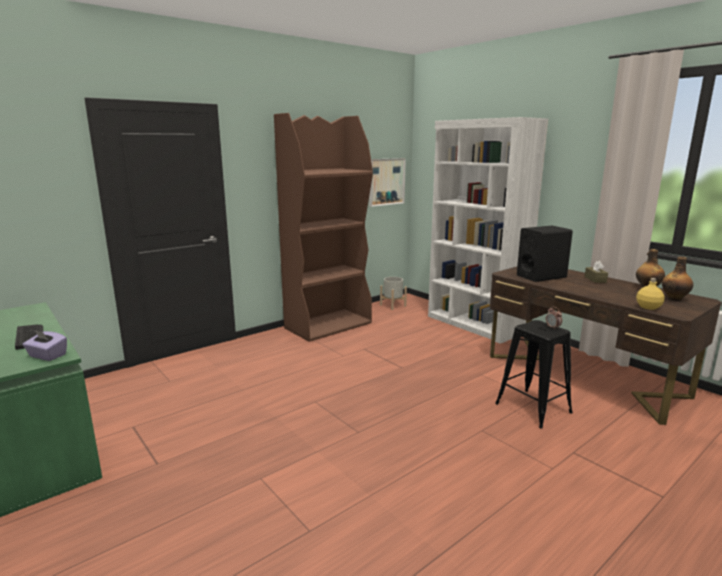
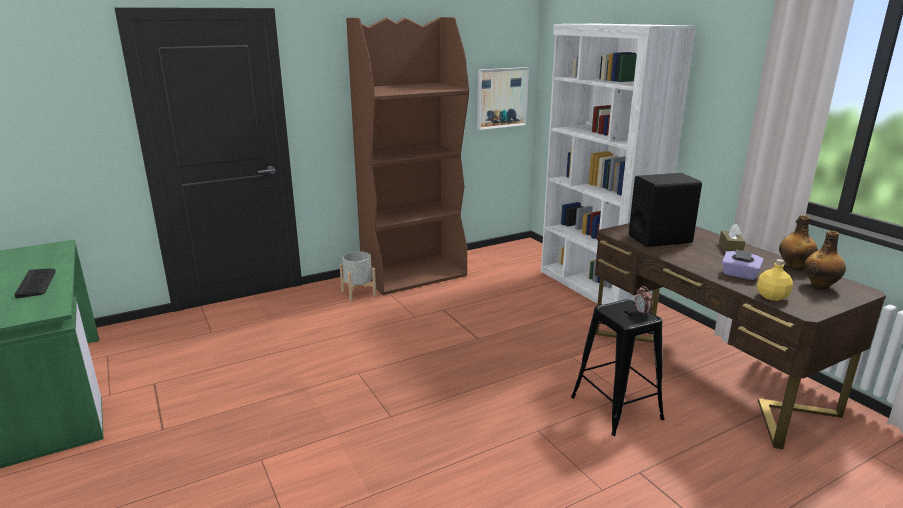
camera: 10 degrees right, 5 degrees up
(47, 356) = (40, 308): purple tissue box -> purple tissue box (739, 275)
(392, 305) = (503, 253): grey planter -> grey planter (358, 293)

